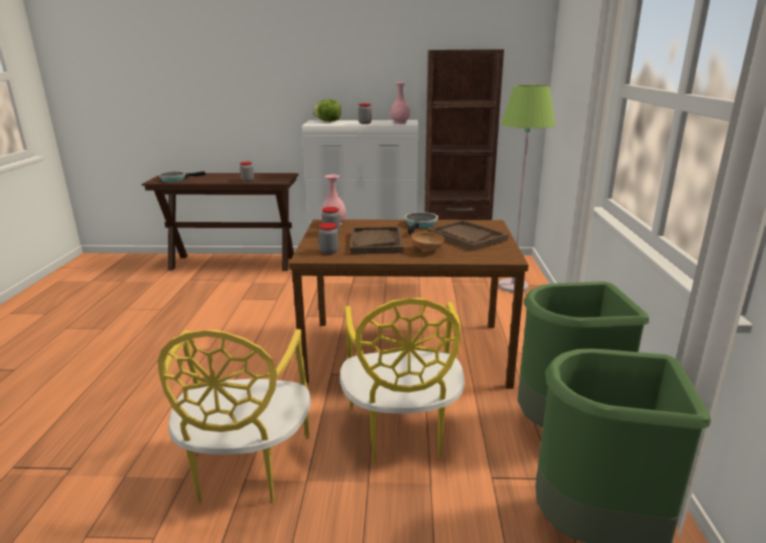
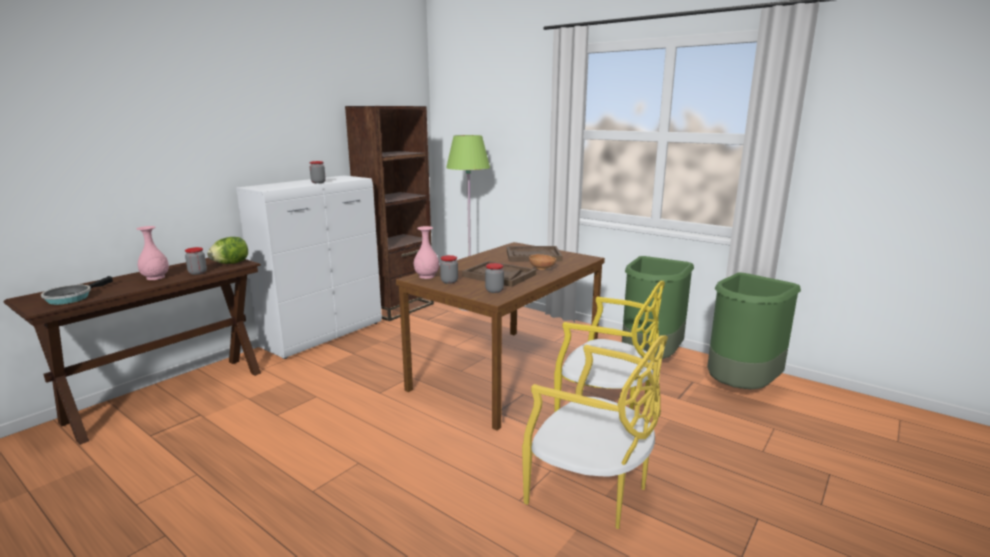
camera: 55 degrees left, 5 degrees down
(328, 121) = (267, 185): lettuce -> lettuce (231, 263)
(400, 123) = (348, 178): pink vase -> pink vase (155, 278)
(420, 225) = (483, 258): frying pan -> none

